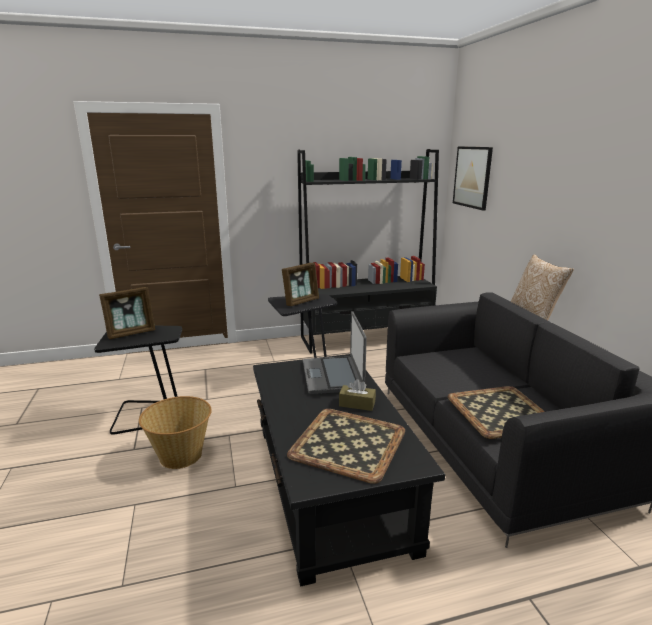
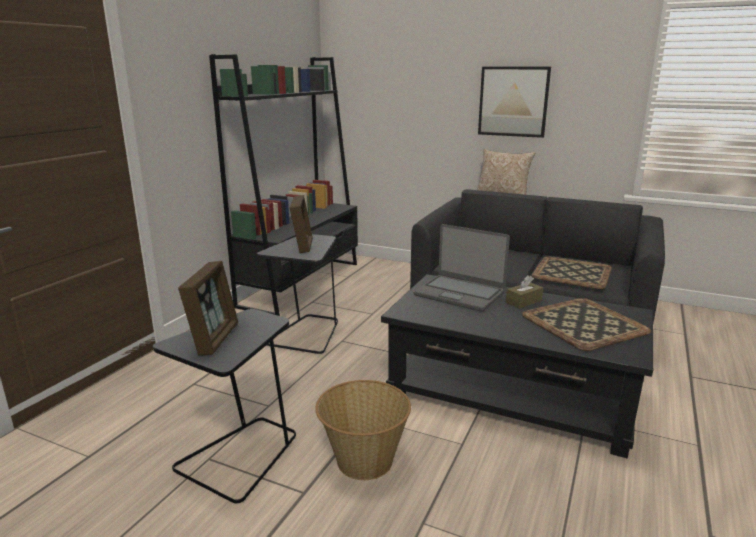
camera: 50 degrees left, 0 degrees up
(472, 177) = (368, 86): picture -> picture (513, 101)

